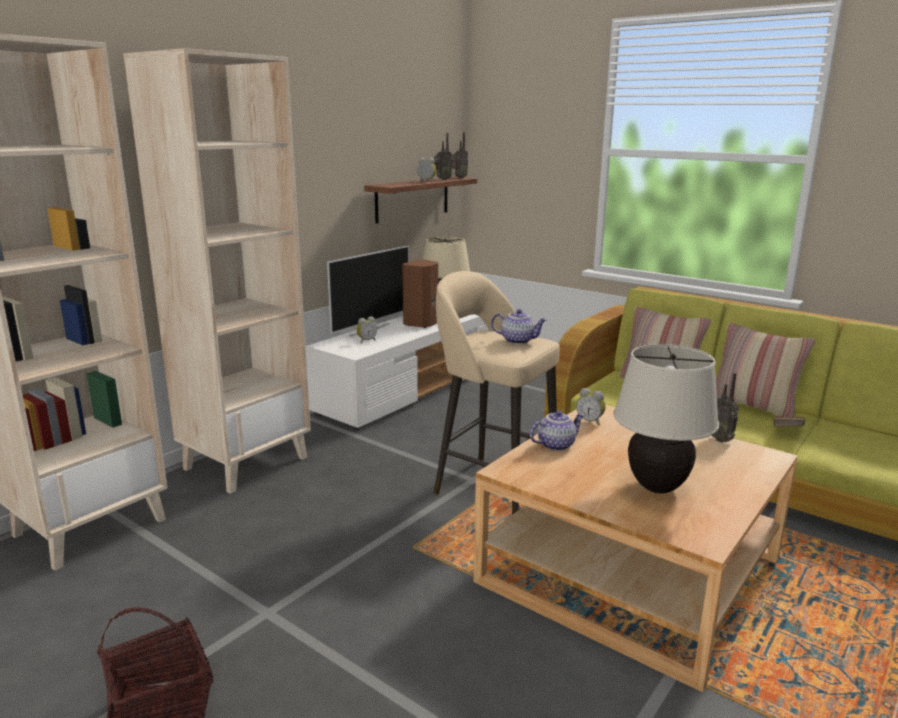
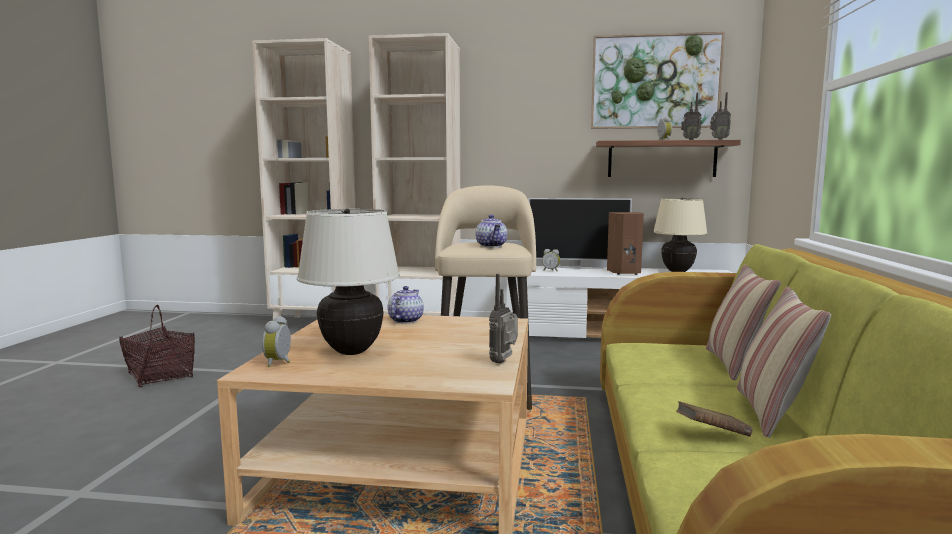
camera: 60 degrees right, 10 degrees down
(404, 117) = (655, 82): none -> picture
(555, 445) = (405, 320): teapot -> teapot turned 105 degrees counterclockwise
(590, 421) = (473, 323): alarm clock -> alarm clock (280, 363)

